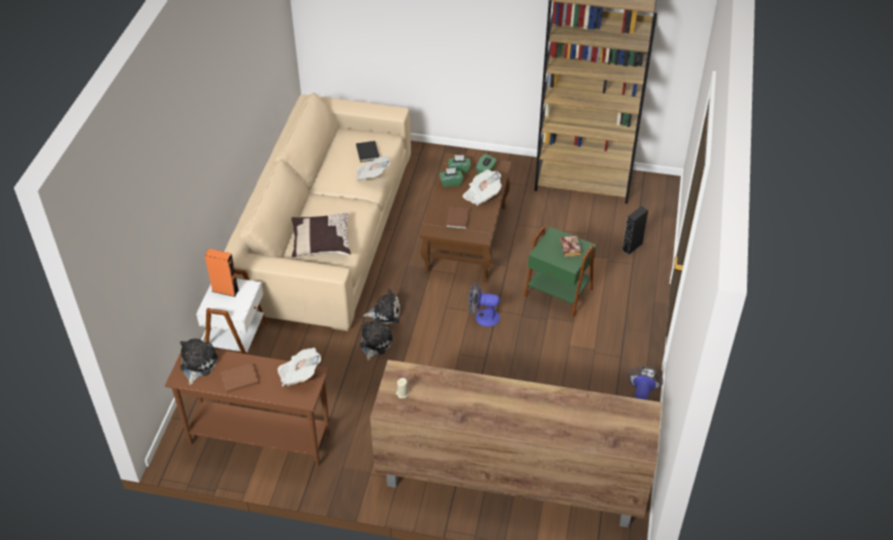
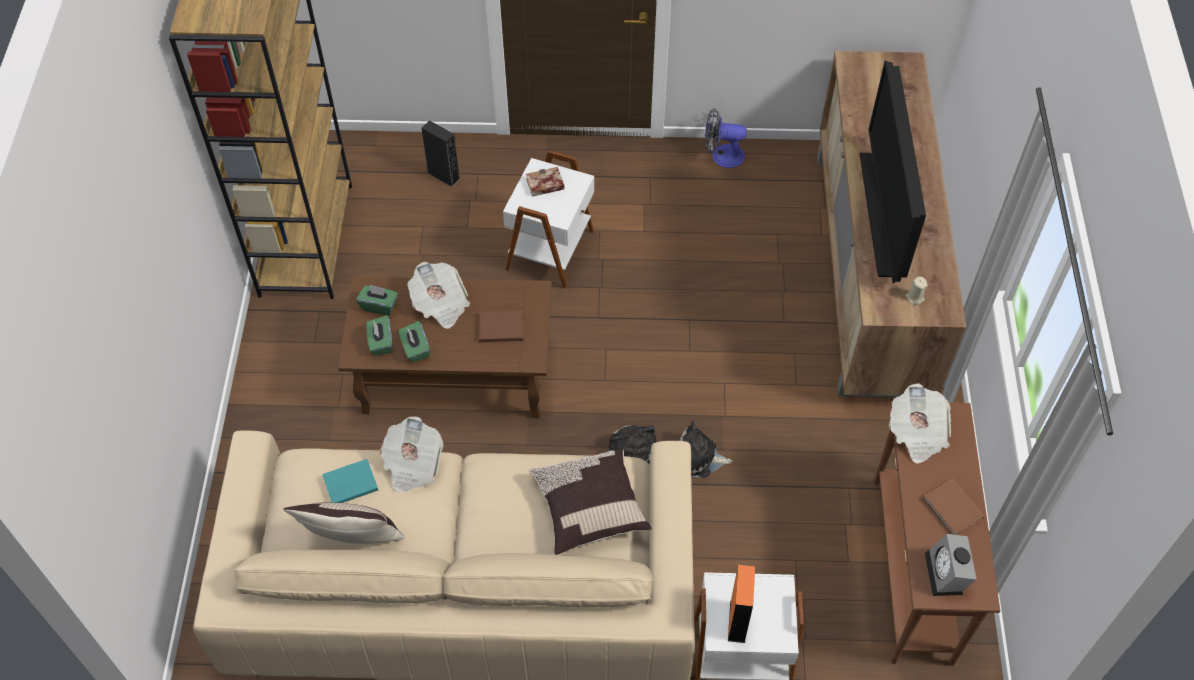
camera: 100 degrees left, 10 degrees up
(197, 364) = (947, 575): plush toy -> alarm clock
(333, 153) = (352, 542): none -> pillow
(368, 152) = (349, 483): black book -> turquoise book
(482, 317) = (615, 332): fan -> none
(482, 393) = (883, 214): none -> television
(558, 294) = (552, 250): green side table -> white side table

